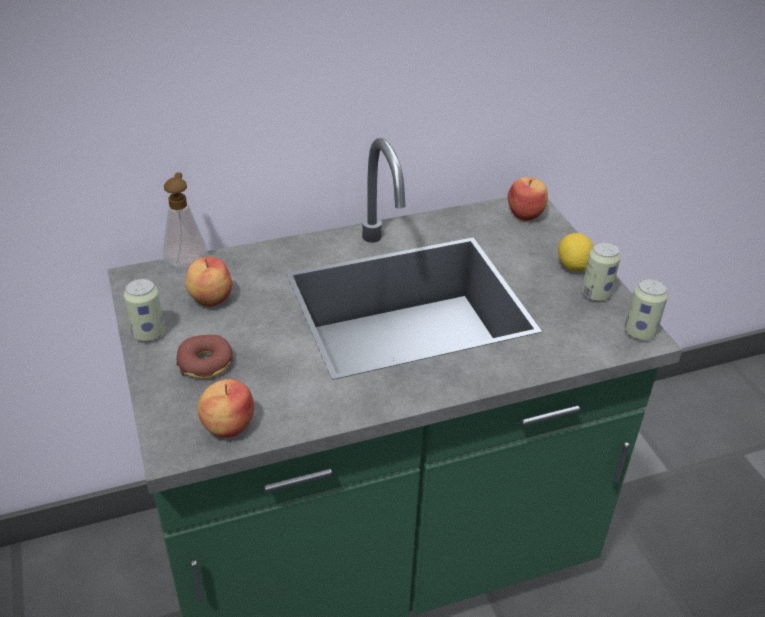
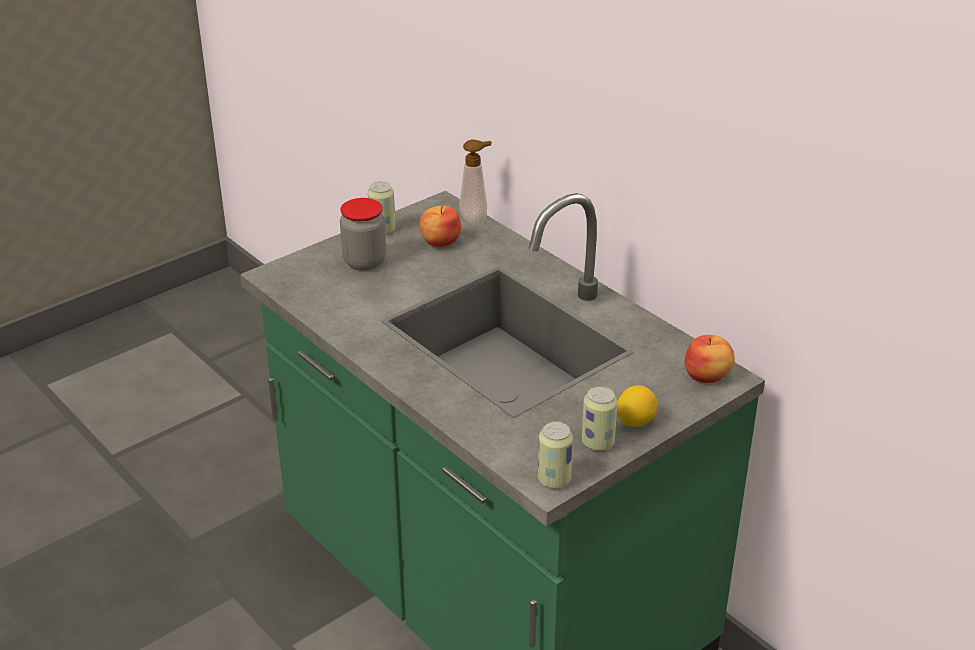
camera: 70 degrees right, 5 degrees down
(205, 363) = (364, 262): donut -> jar
(228, 425) = (306, 289): apple -> none

